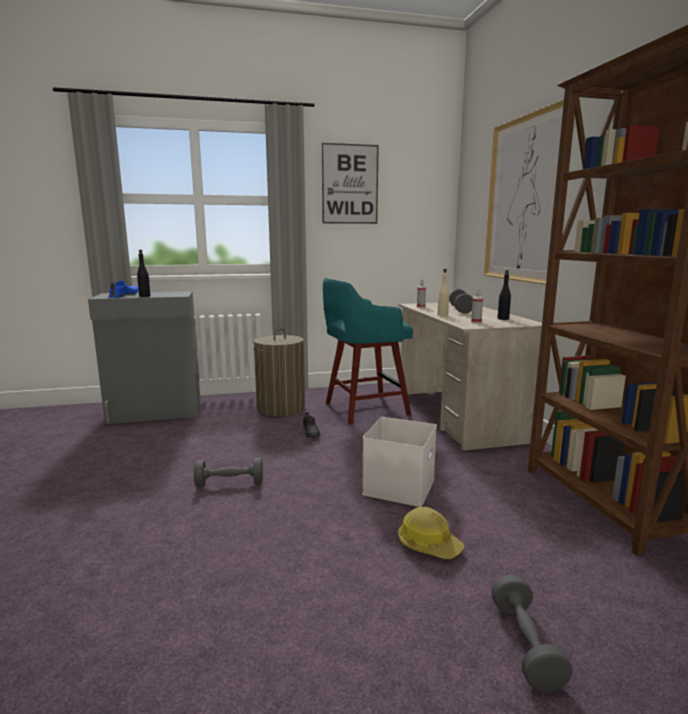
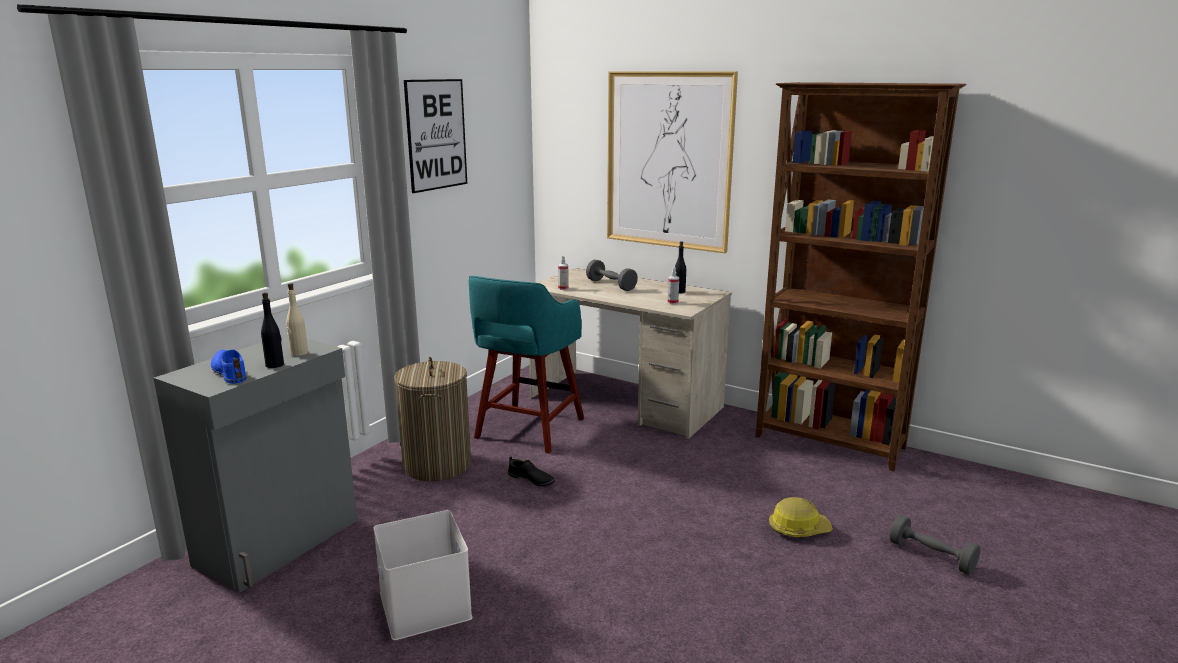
camera: 45 degrees left, 5 degrees up
(230, 483) = (569, 569): grey dumbbell -> none
(398, 485) = (701, 494): white storage box -> white storage box (423, 604)
(442, 315) = (620, 299): beige bottle -> beige bottle (299, 353)

